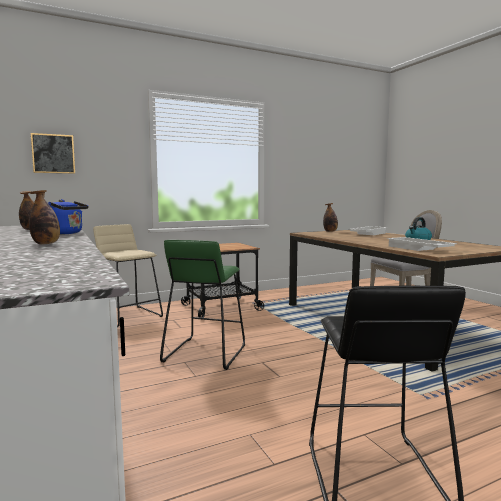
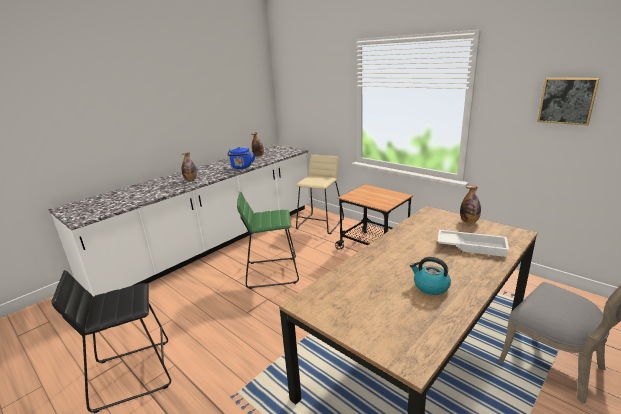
camera: 70 degrees right, 15 degrees up
(53, 154) = (301, 98): picture -> picture (567, 101)
(418, 249) = (338, 290): white tray -> none

